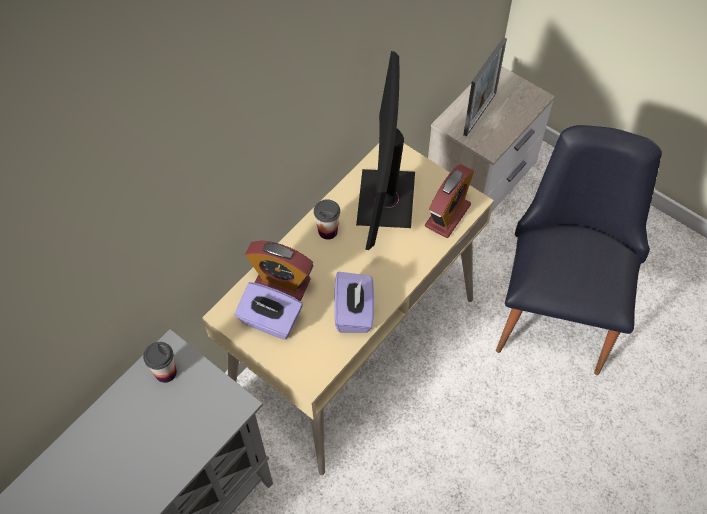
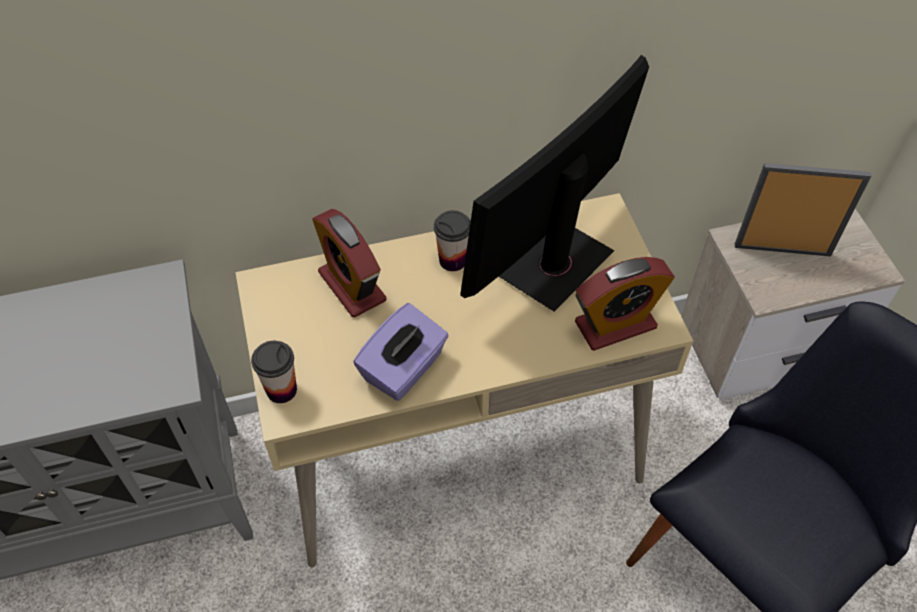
camera: 35 degrees right, 5 degrees down
(165, 372) = (135, 302): cup -> cup (281, 390)
(270, 321) = (301, 320): purple tissue box -> none
(480, 114) = (782, 250): picture frame -> picture frame turned 150 degrees counterclockwise

